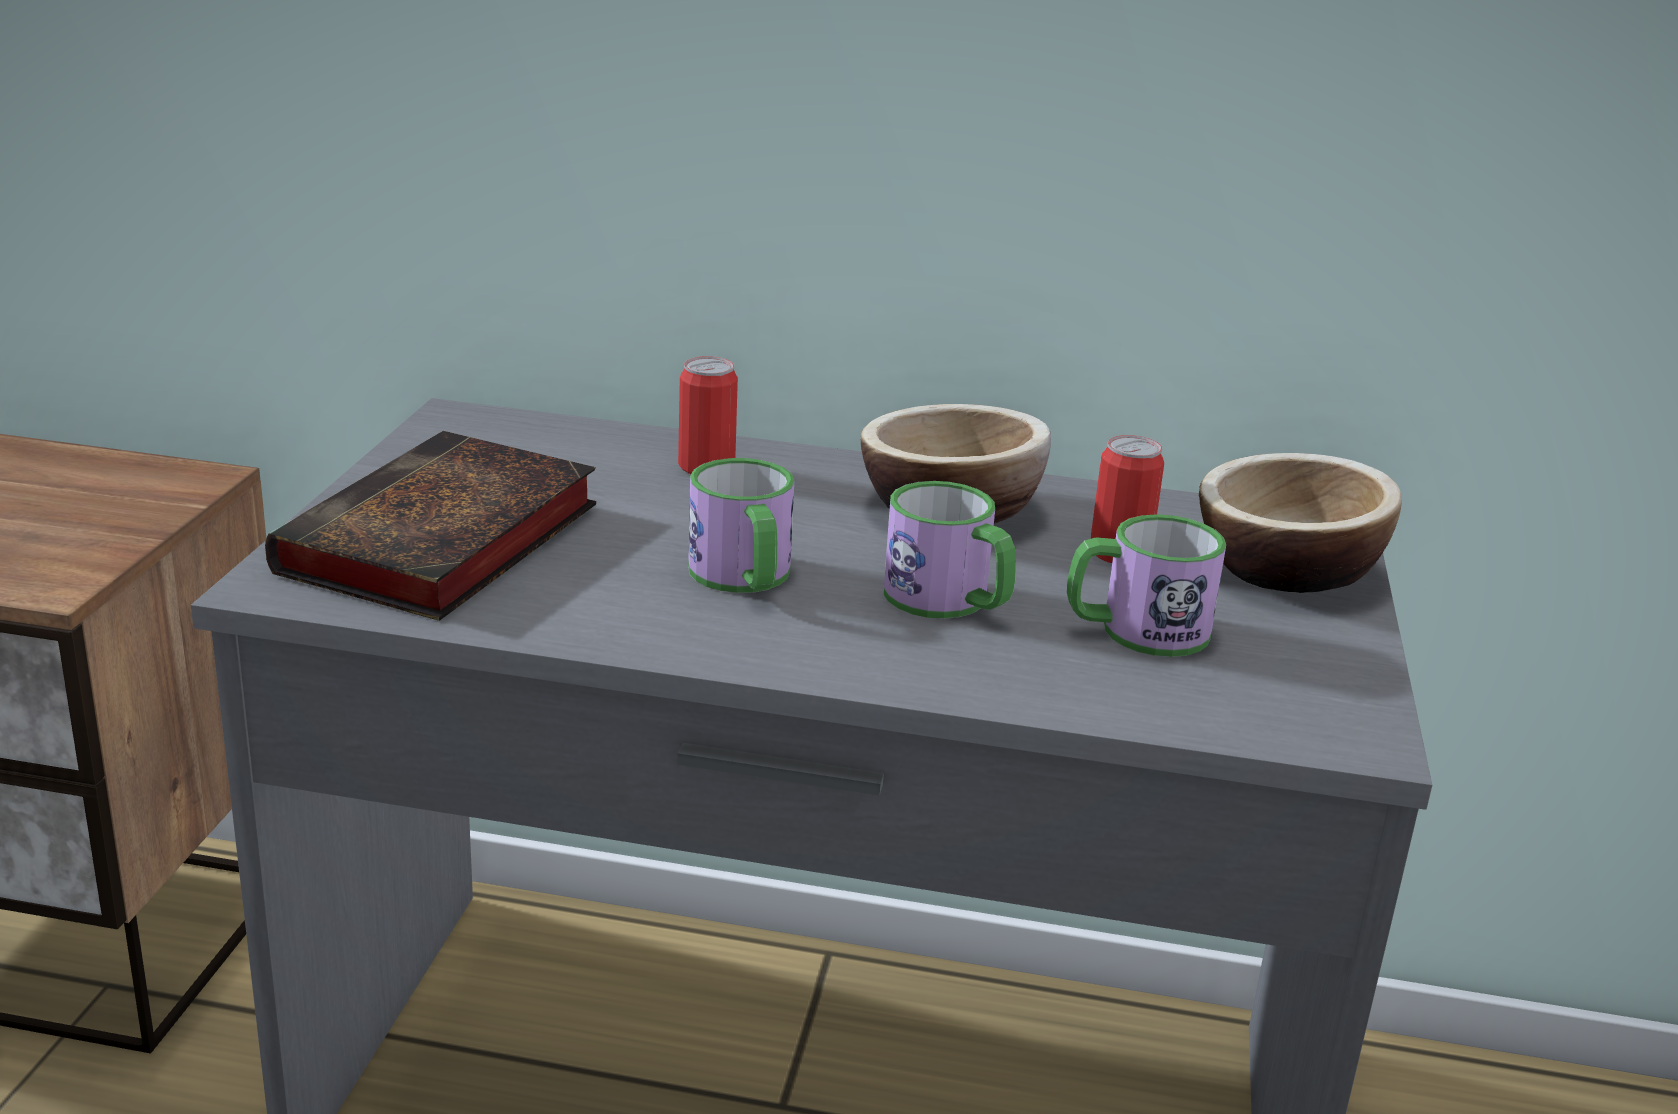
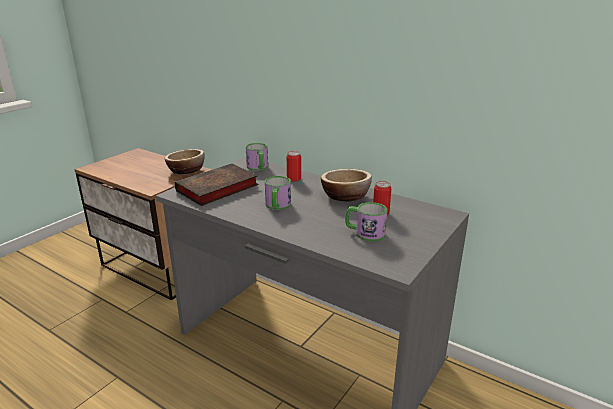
camera: 25 degrees right, 0 degrees up
(949, 602) = (322, 218): mug -> mug (258, 168)
(1287, 569) = (425, 224): bowl -> bowl (186, 171)

